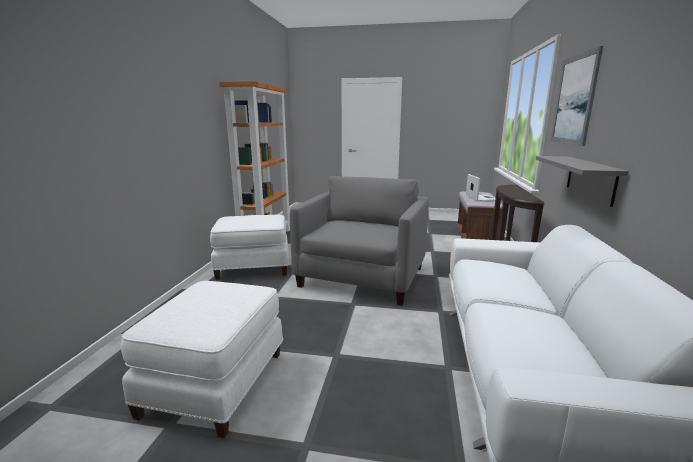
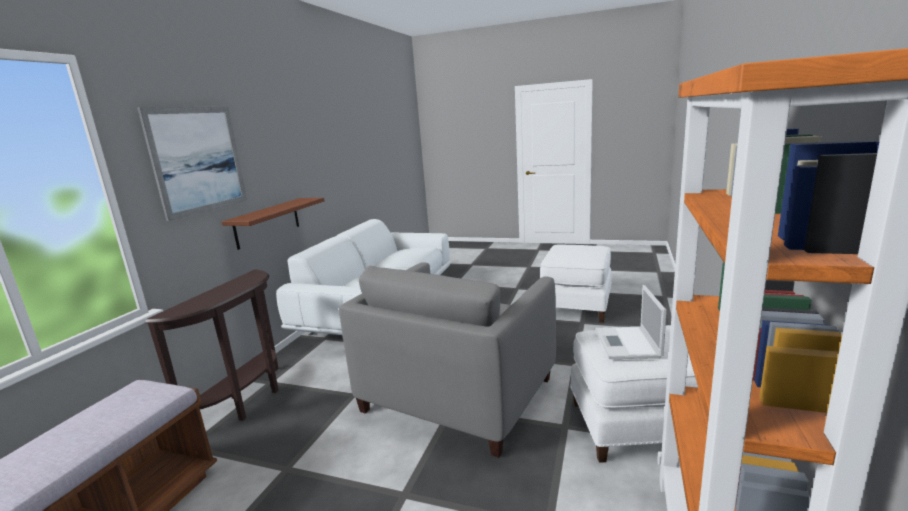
camera: 170 degrees left, 0 degrees up
(481, 198) = (102, 418): laptop -> laptop (627, 344)
(590, 179) = (267, 222): grey shelf -> brown shelf

